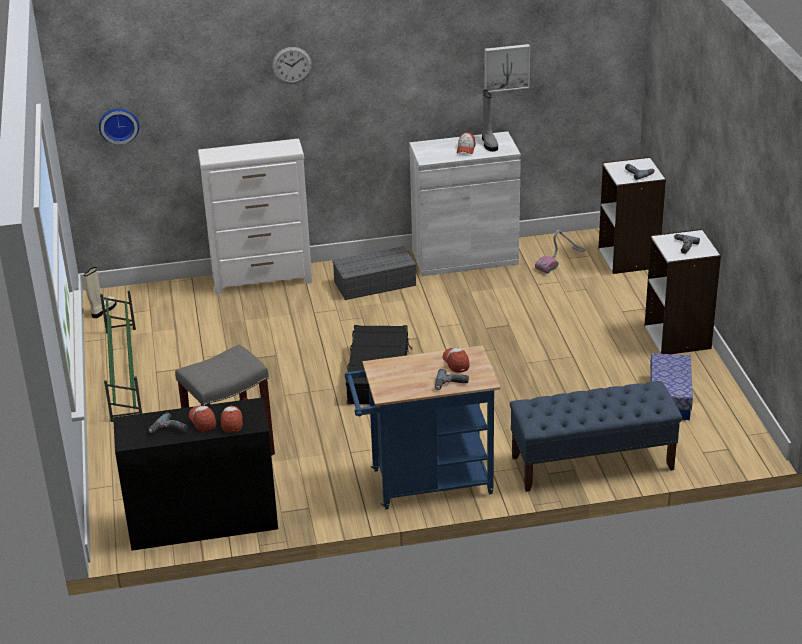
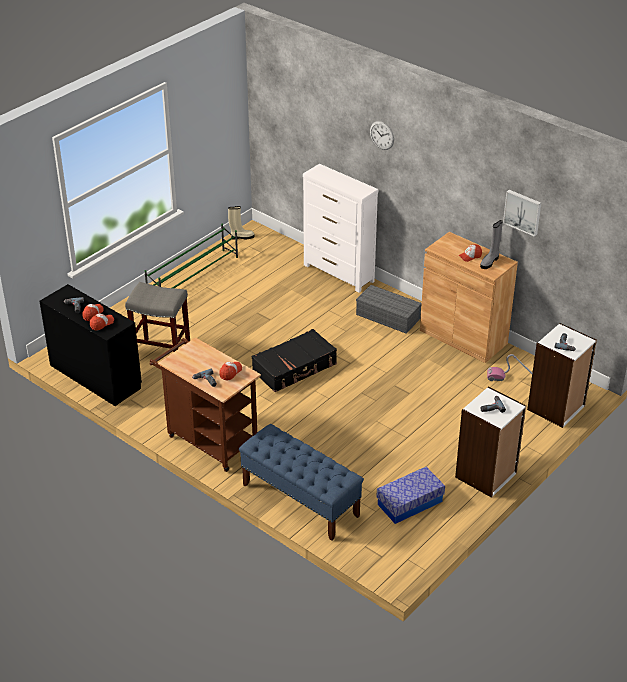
camera: 50 degrees right, 5 degrees up
(118, 124) = (280, 122): wall clock -> none
(424, 484) = (208, 440): blue cart -> brown cart
(465, 257) = (463, 337): white cabinet -> brown cabinet

